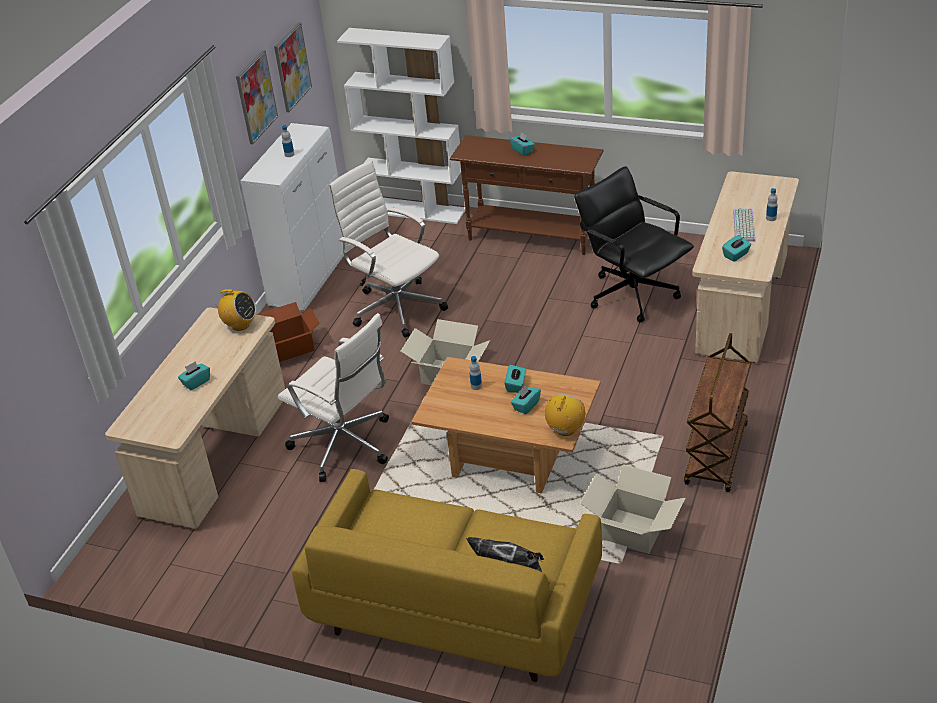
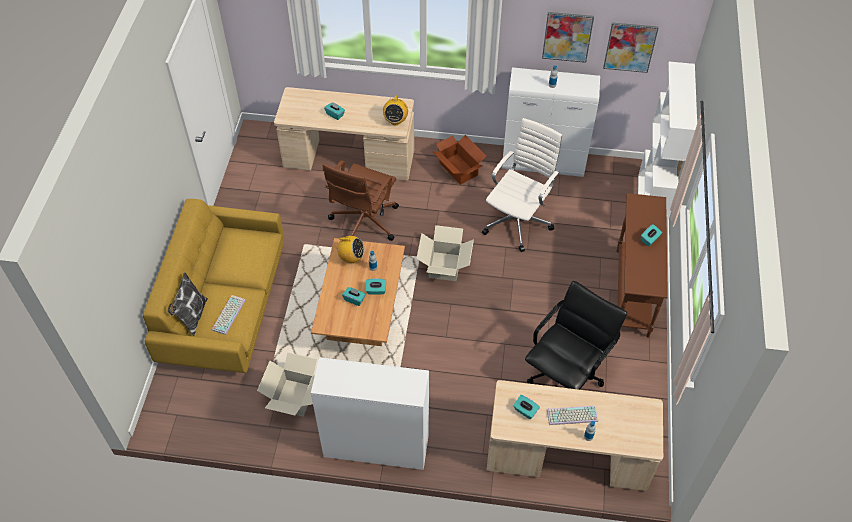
camera: 75 degrees right, 15 degrees up
(345, 446) = (363, 223): white office chair -> brown office chair
(517, 542) = (228, 314): none -> keyboard
(565, 429) = (331, 326): radio -> radio (351, 258)
(717, 455) = (375, 447): brown cart -> white cabinet

